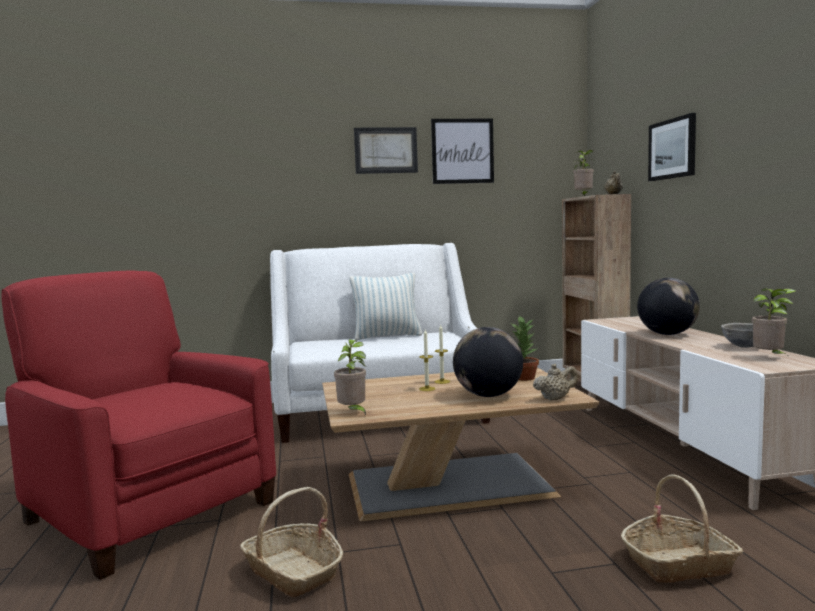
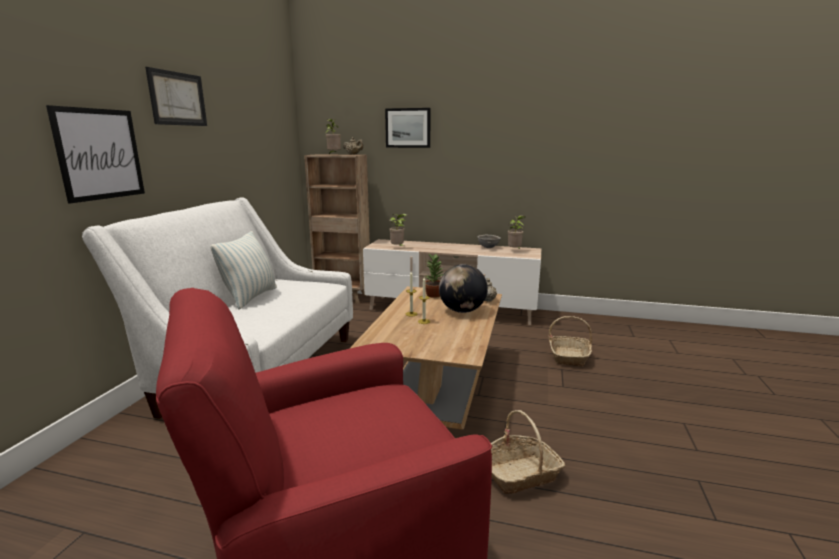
camera: 65 degrees left, 10 degrees up
(353, 412) = (457, 353): potted plant -> potted plant (398, 248)
(462, 151) = (233, 106): picture -> picture (100, 154)
(667, 334) = (439, 248): globe -> none

